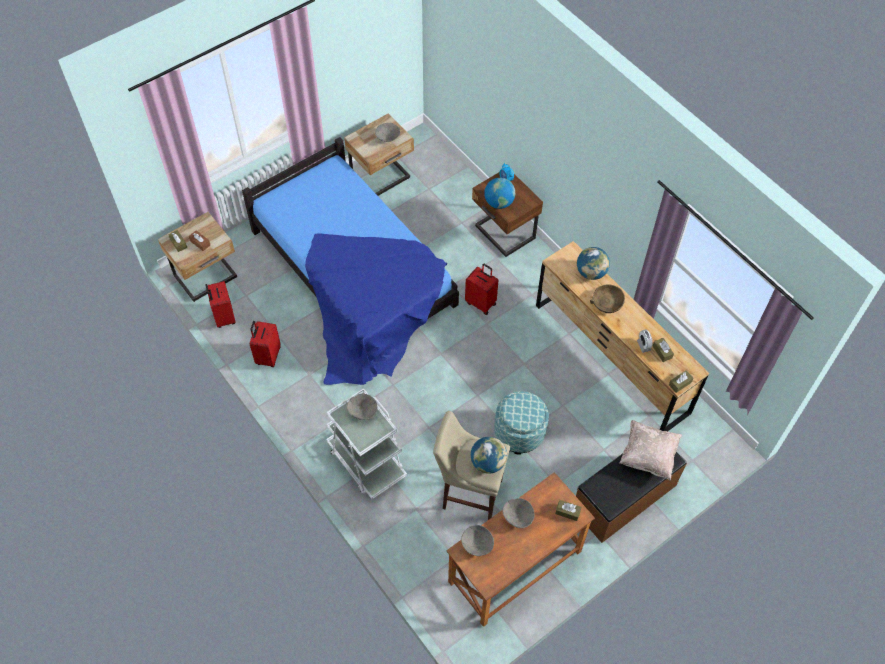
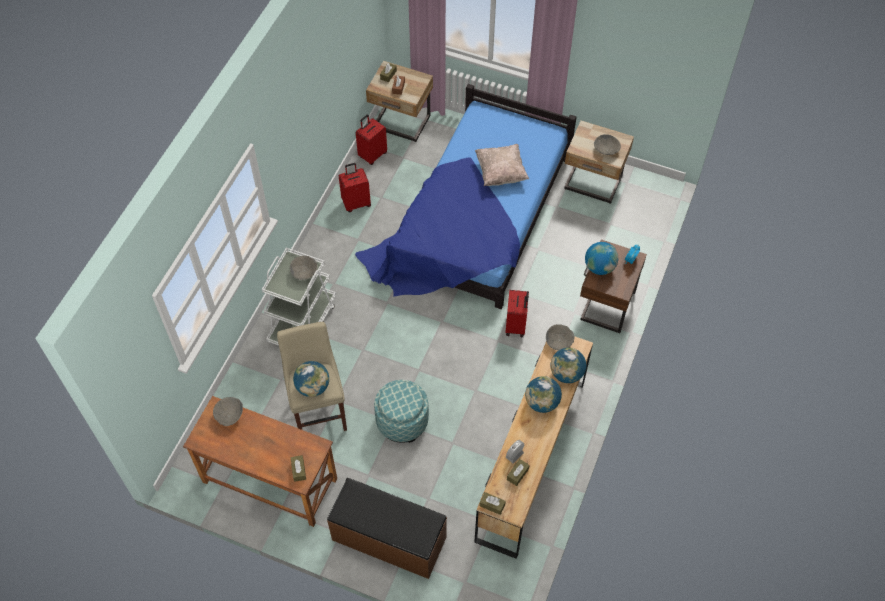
camera: 60 degrees right, 0 degrees up
(517, 516) = (272, 433): grey bowl -> grey bowl (558, 341)
(607, 302) = (542, 402): brown bowl -> globe
(648, 456) = (413, 521): beige pillow -> beige pillow (501, 173)

